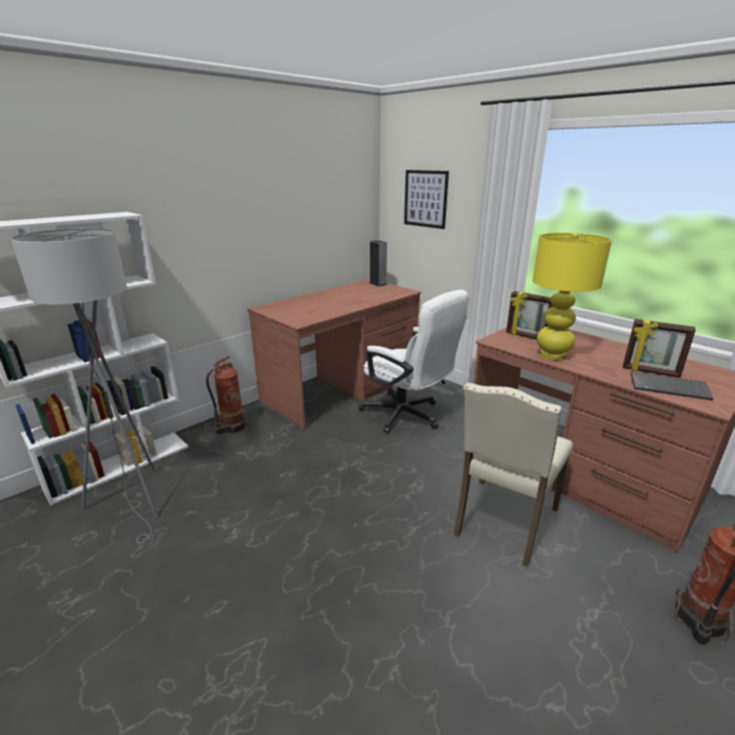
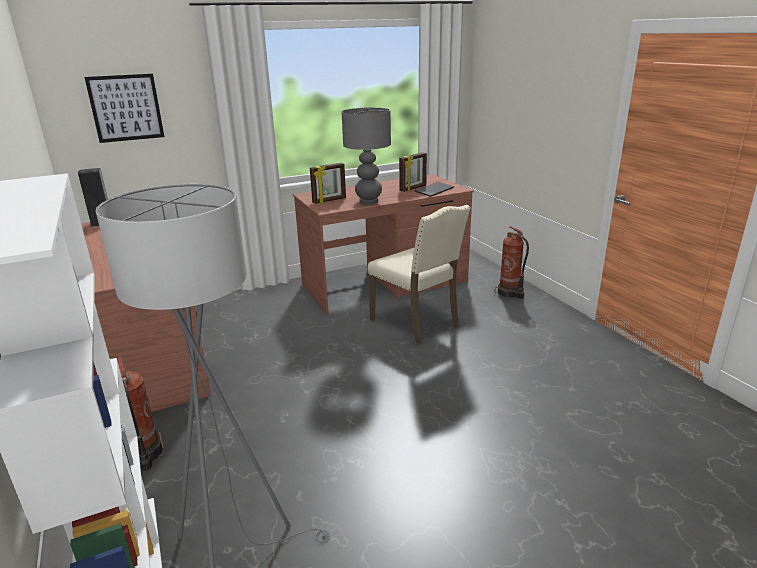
camera: 70 degrees left, 0 degrees up
(407, 416) = (252, 329): white office chair -> none
(552, 355) = (368, 201): yellow table lamp -> grey table lamp

